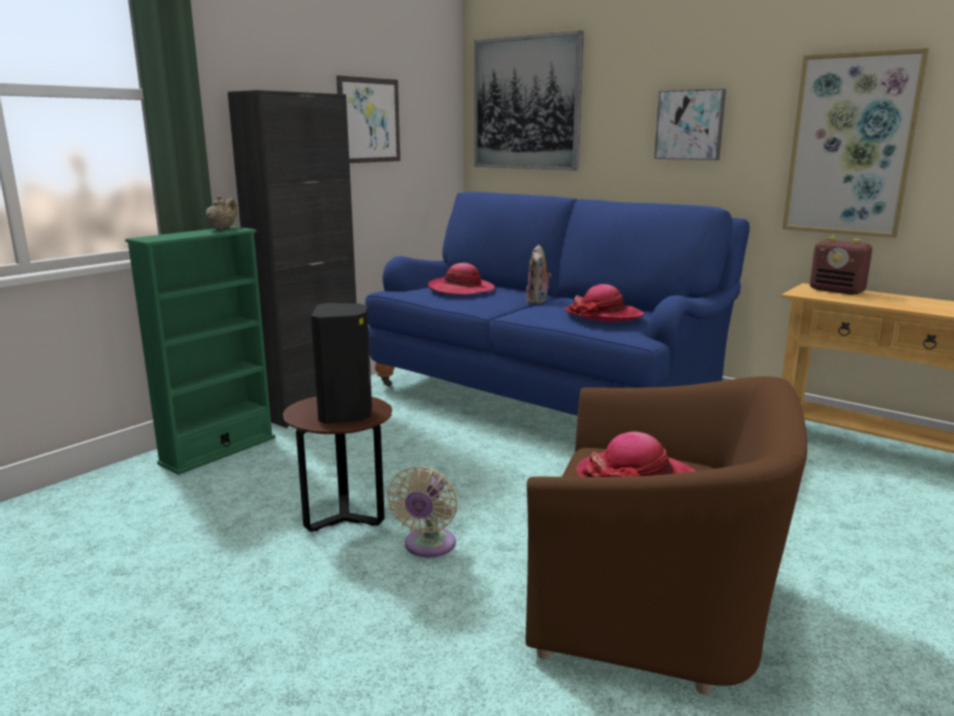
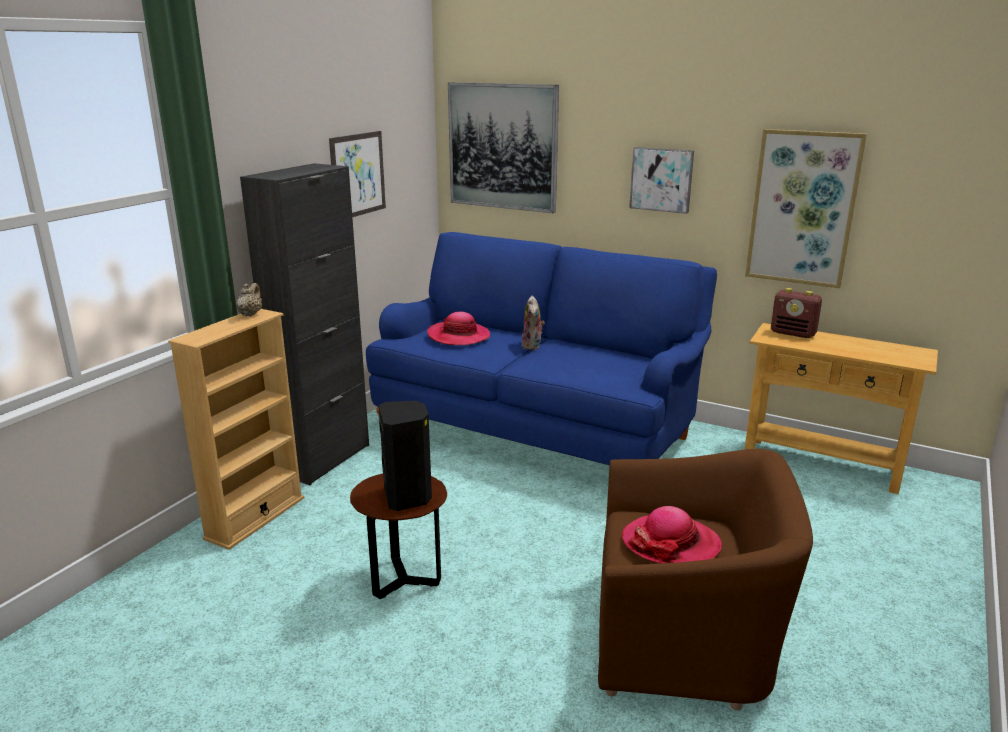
camera: 10 degrees left, 5 degrees up
(218, 450) = (255, 518): green bookcase -> beige bookcase
(428, 546) = (487, 602): beige fan -> none
(603, 315) = (601, 366): hat -> none

